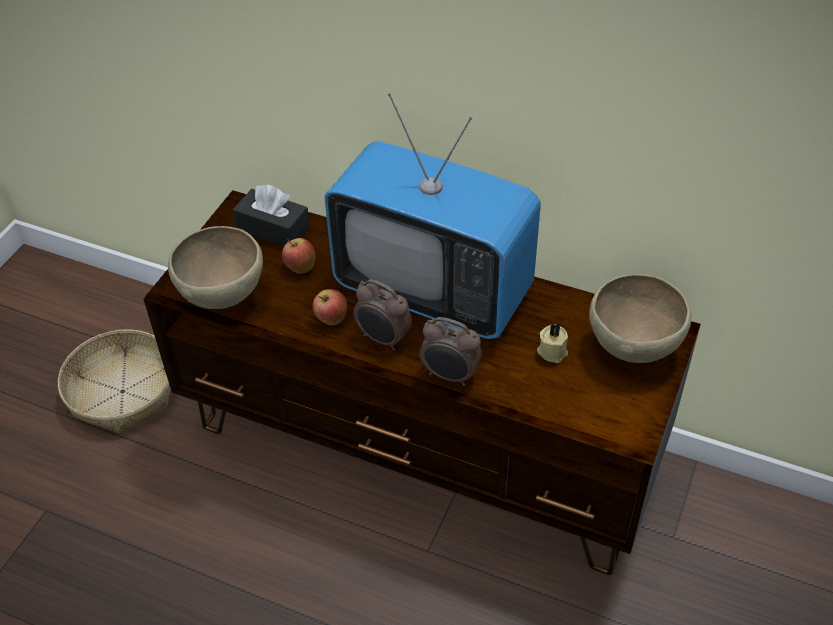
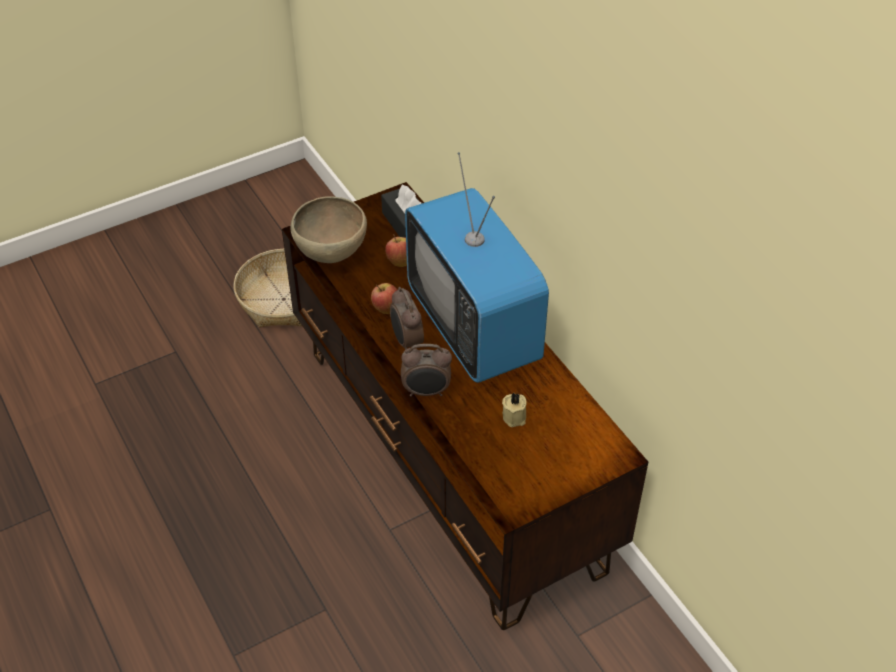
camera: 35 degrees right, 0 degrees up
(450, 376) = (426, 392): alarm clock -> alarm clock turned 60 degrees counterclockwise
(633, 347) = (578, 448): brown bowl -> none

